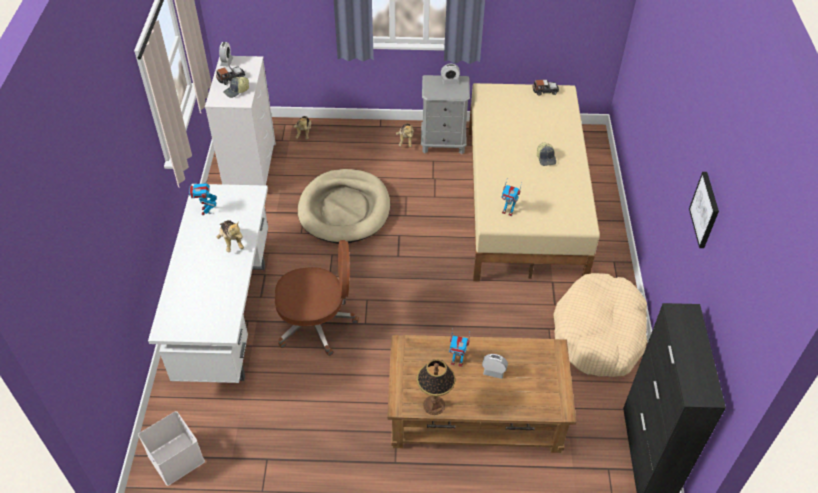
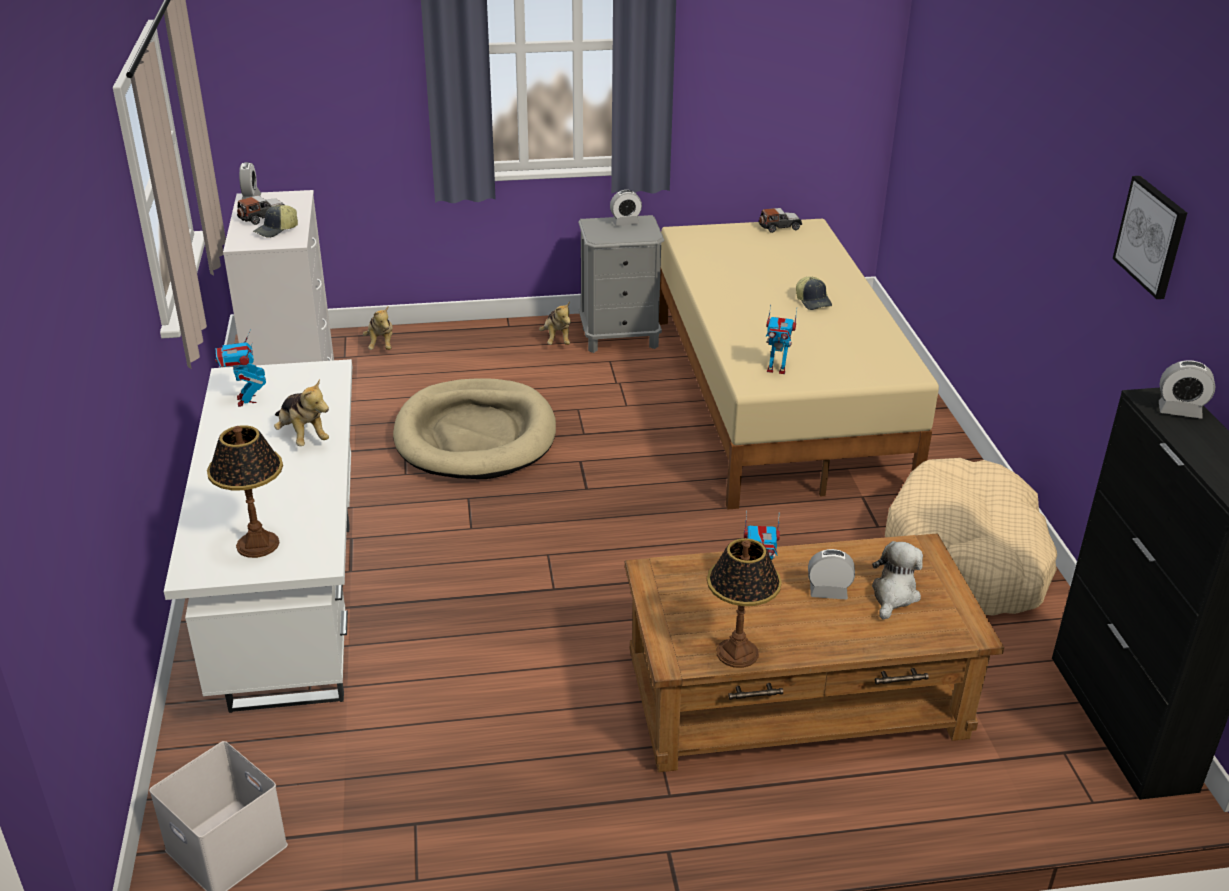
camera: 10 degrees left, 15 degrees down
(197, 315) = (258, 544): none -> table lamp
(317, 323) = (465, 598): brown office chair -> none
(528, 379) = (894, 595): none -> plush toy
(688, 324) = (1179, 411): none -> alarm clock

